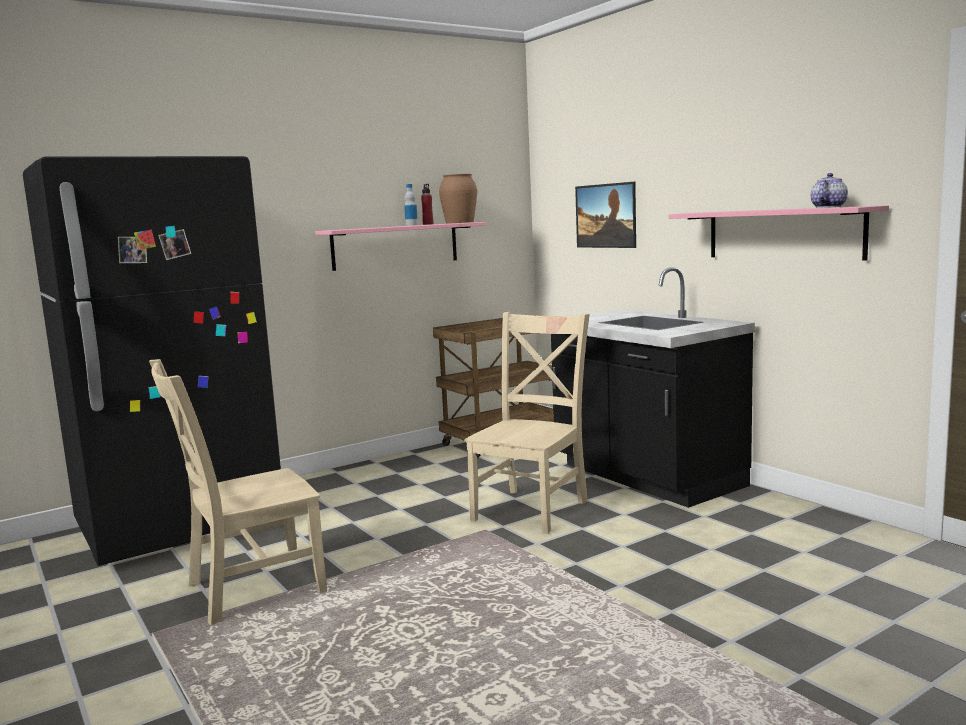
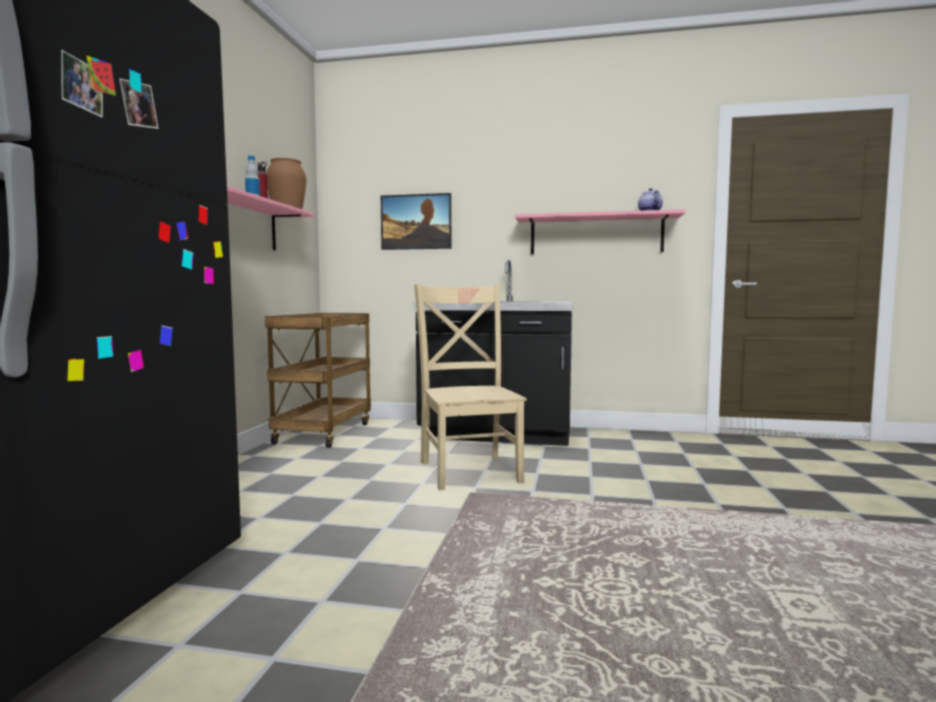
camera: 45 degrees left, 5 degrees down
(249, 590) = (348, 628): beige chair -> none

